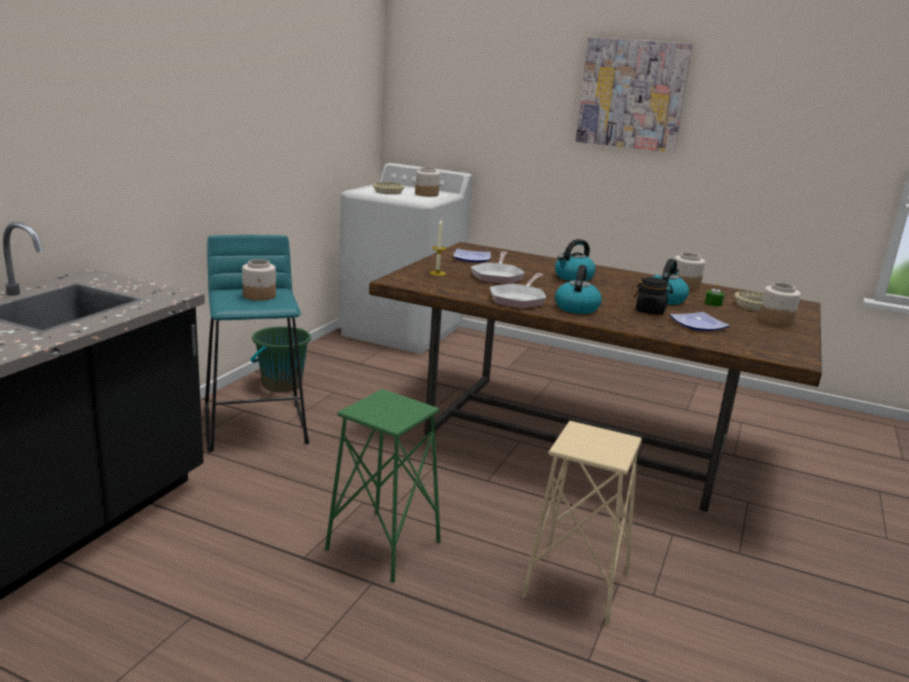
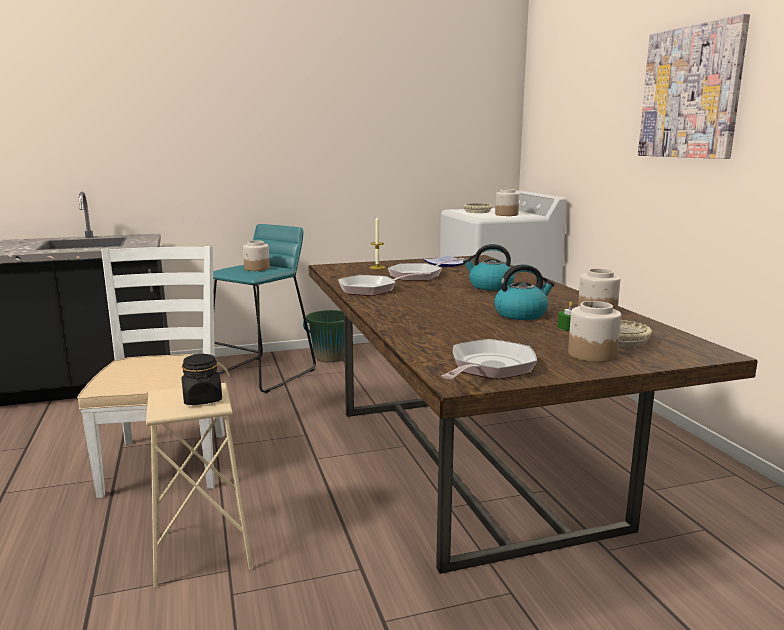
camera: 50 degrees right, 5 degrees down
(384, 545) = (166, 462): green stool -> white chair
(576, 307) = (398, 302): kettle -> none
(650, 311) = (461, 318): black jar -> black jar (202, 399)
(697, 325) = (467, 335): plate -> none
(776, 345) = (489, 368): none -> frying pan

